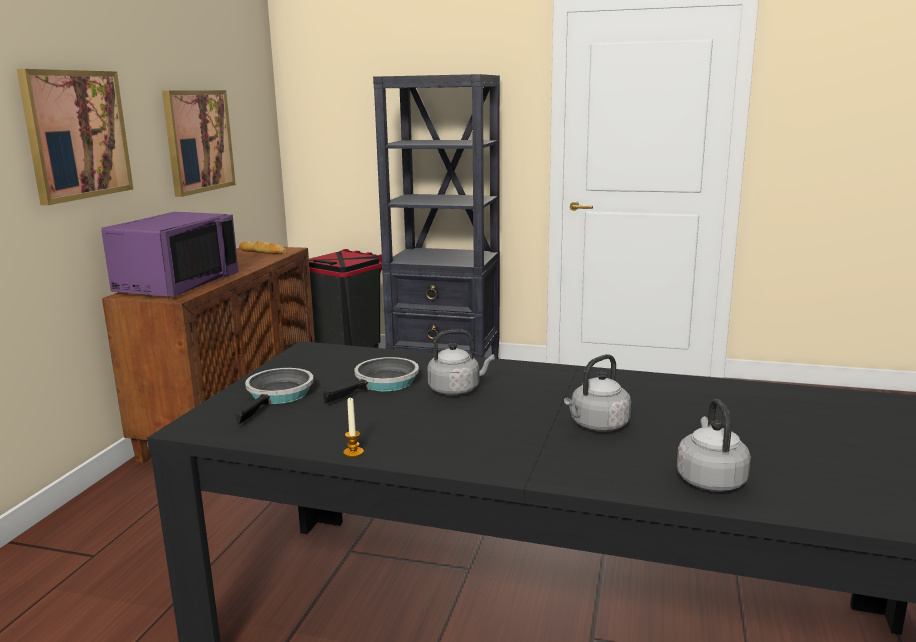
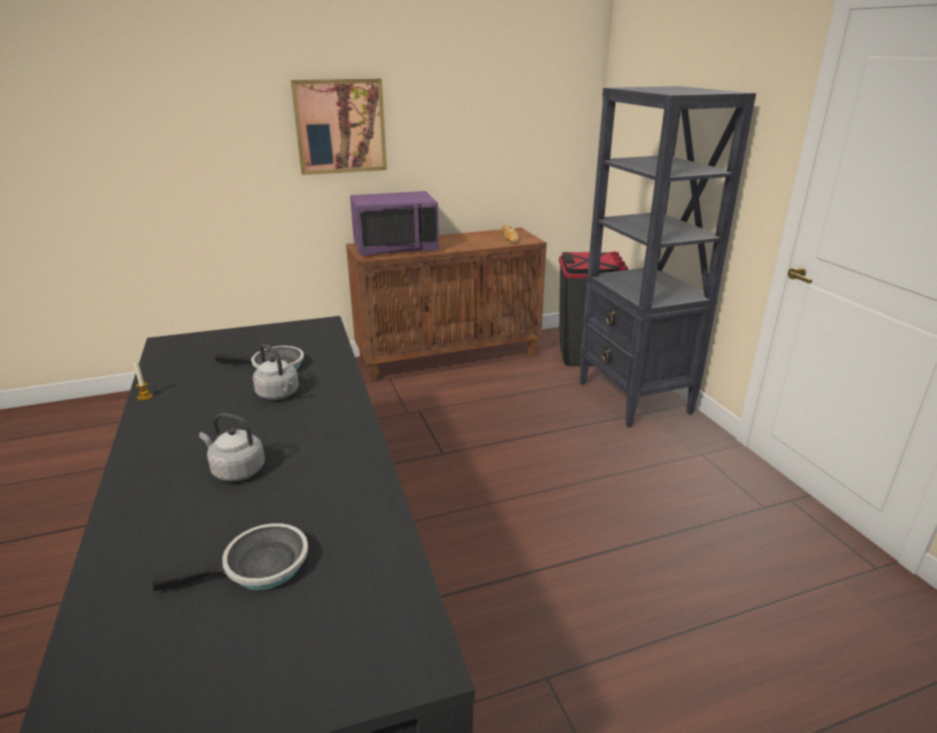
camera: 55 degrees right, 10 degrees up
(198, 141) = (477, 135): picture -> none
(278, 396) = (228, 345): frying pan -> frying pan (259, 568)
(709, 479) = (141, 551): grey kettle -> none

